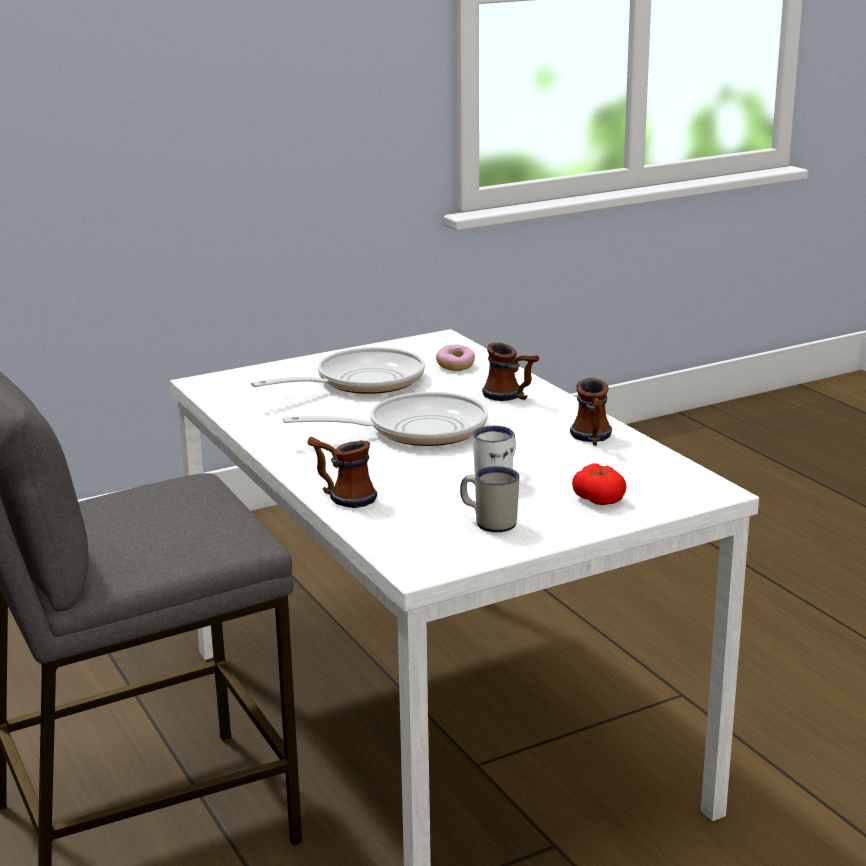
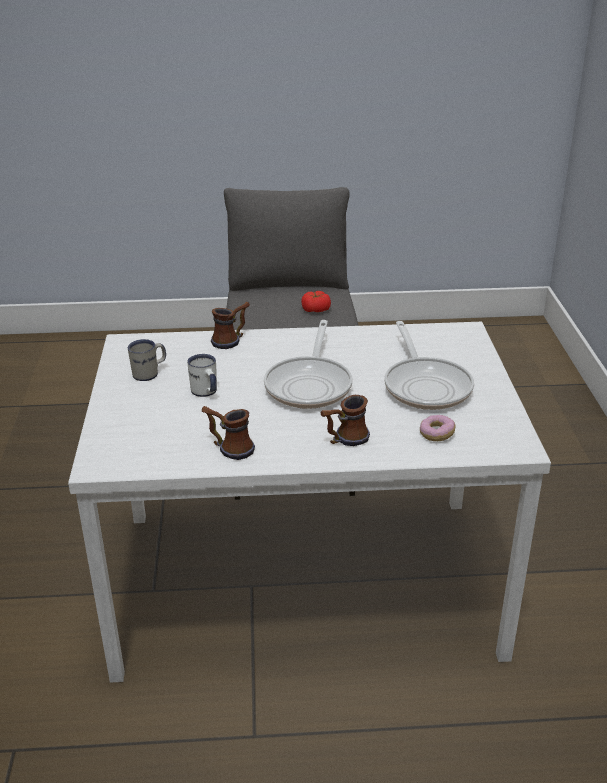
camera: 115 degrees right, 10 degrees up
(599, 498) = (136, 418): tomato -> tomato (316, 309)

